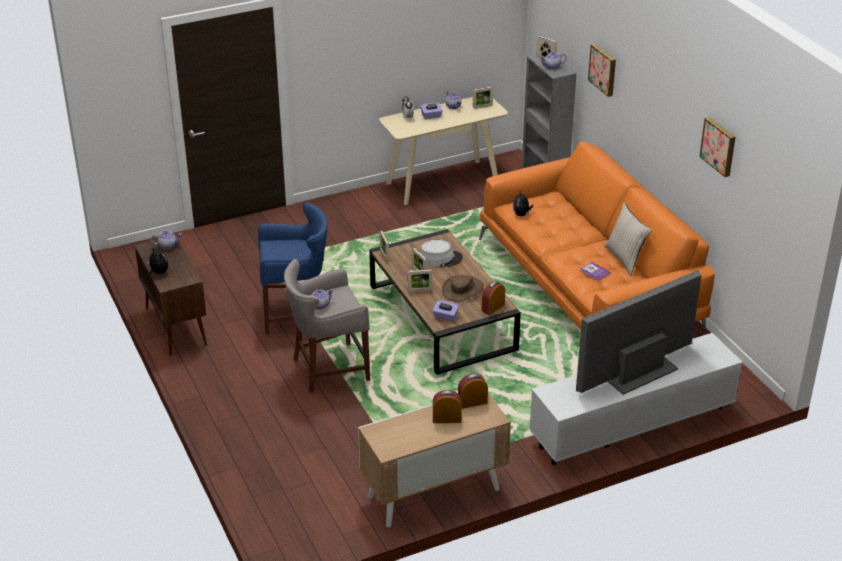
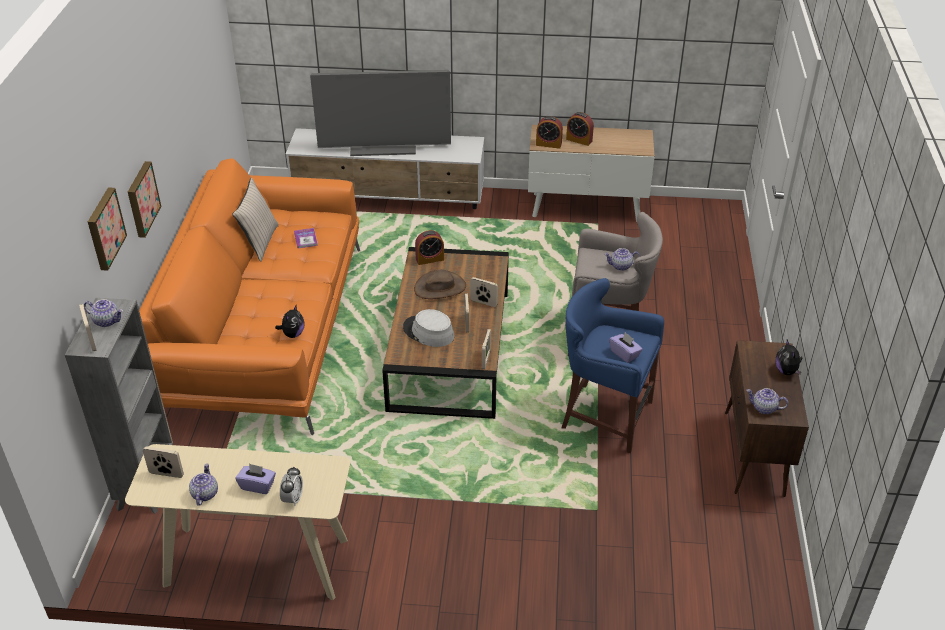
camera: 150 degrees left, 5 degrees up
(445, 317) = (483, 266): purple tissue box -> purple tissue box (624, 354)
(719, 146) = (183, 69): picture -> picture (141, 199)

